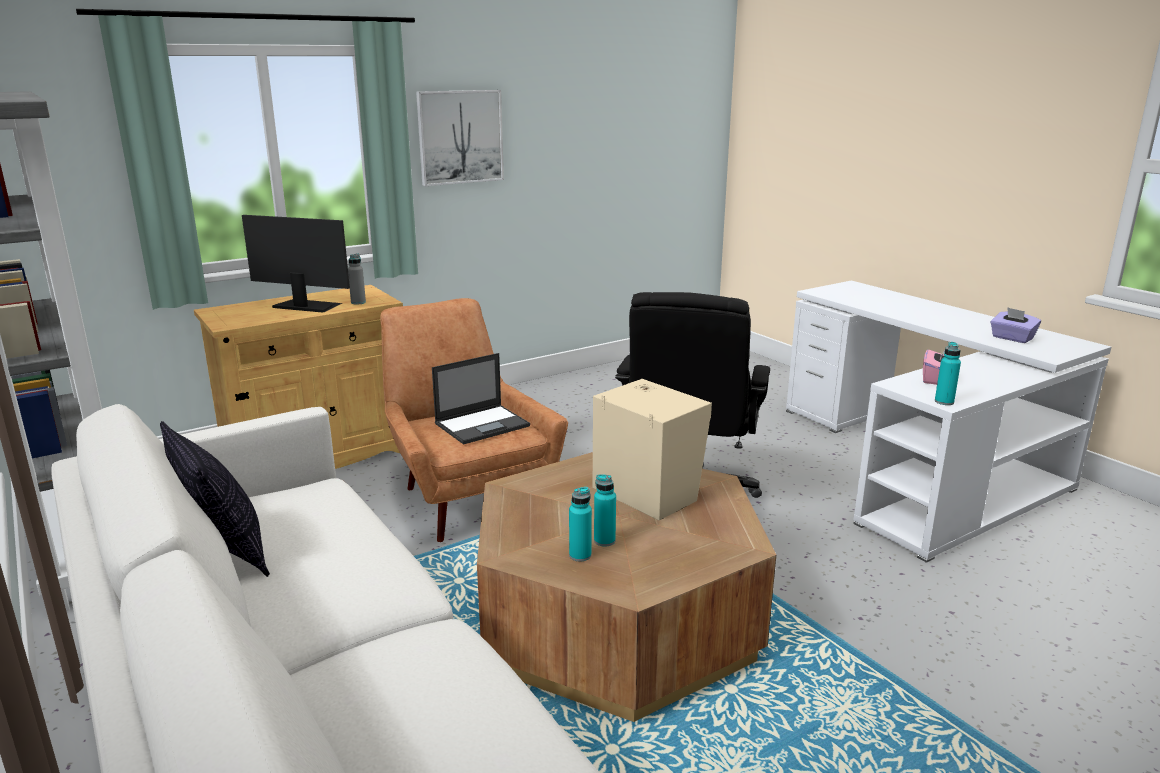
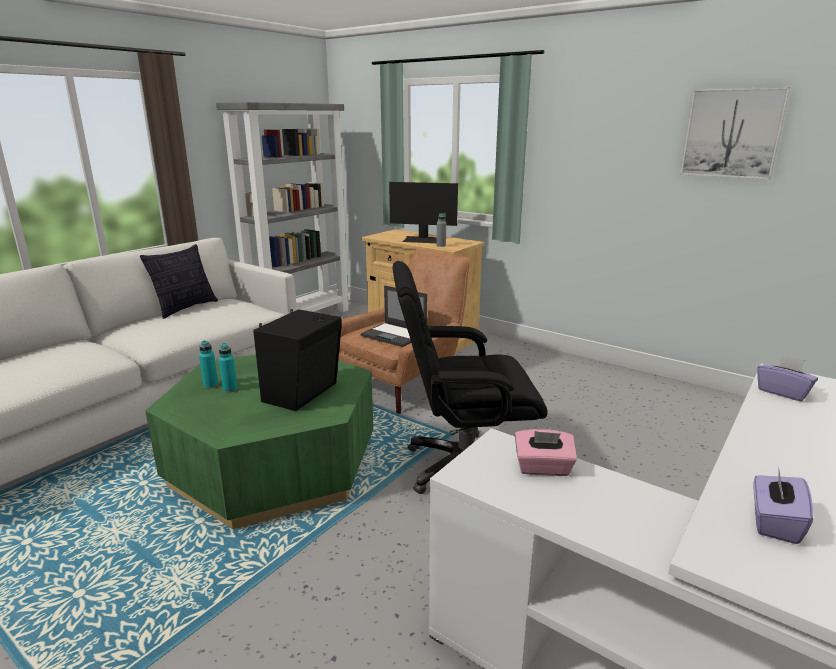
camera: 70 degrees right, 0 degrees up
(306, 306) = (422, 240): monitor -> monitor turned 105 degrees clockwise
(460, 137) = (580, 146): picture -> picture (732, 133)
(616, 620) = (274, 463): brown coffee table -> green coffee table
(646, 492) = (304, 392): beige speaker -> black speaker
(848, 298) = (782, 392): none -> purple tissue box
(944, 402) = (462, 472): turquoise bottle -> none

